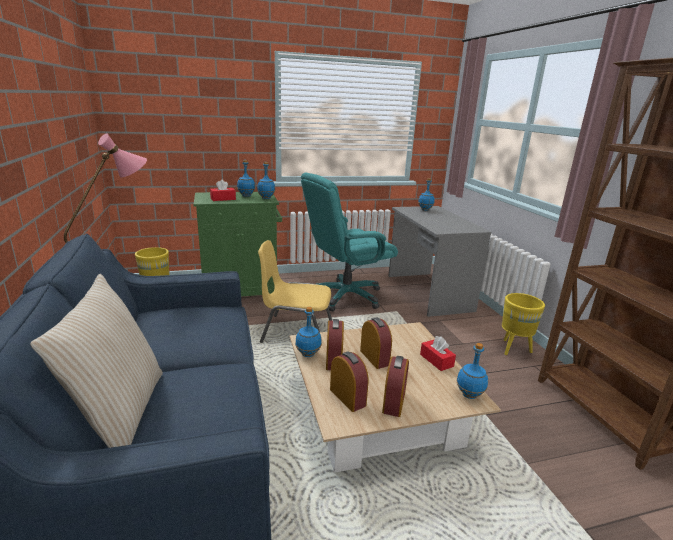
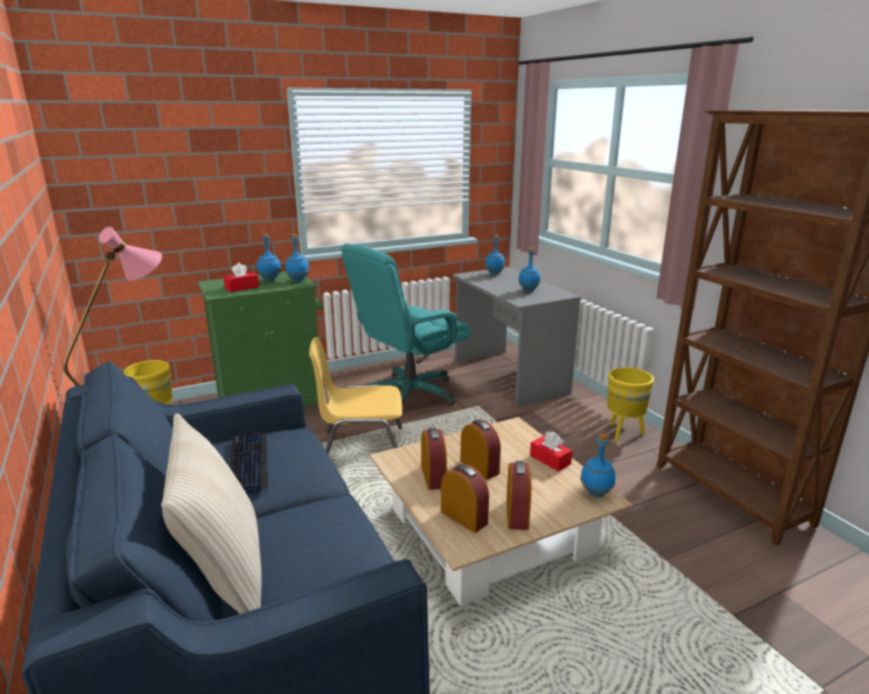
camera: 10 degrees left, 0 degrees up
(181, 327) = (248, 463): none -> keyboard
(307, 354) = (400, 474): blue bottle -> blue bottle (528, 291)

